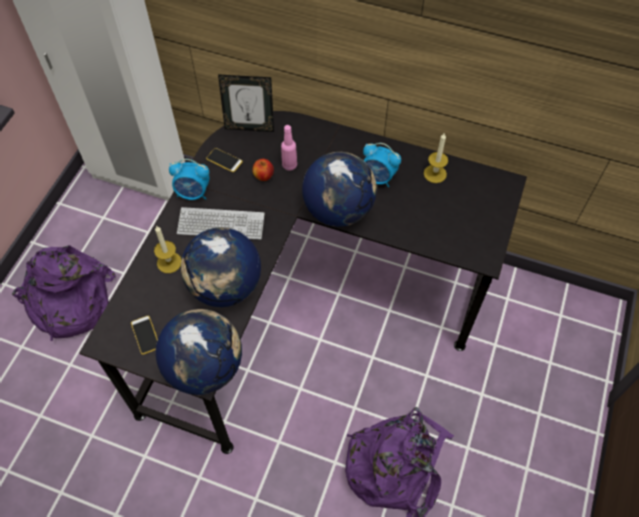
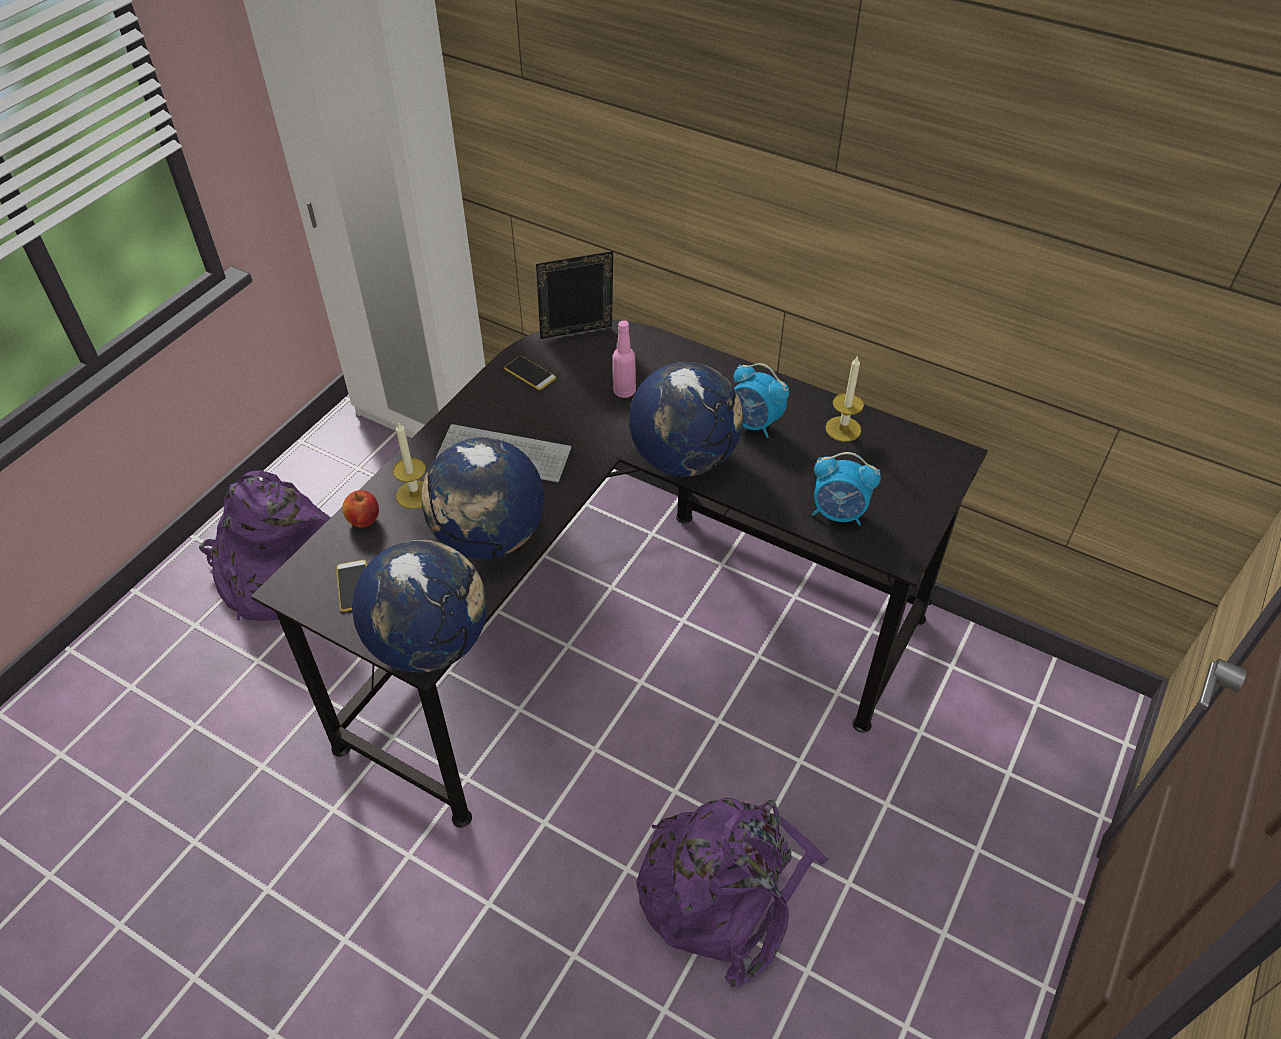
camera: 10 degrees right, 10 degrees down
(193, 193) = (474, 410): alarm clock -> alarm clock (838, 513)
(249, 127) = (577, 336): picture frame -> picture frame turned 150 degrees clockwise
(263, 176) = (582, 401): apple -> apple (364, 520)

